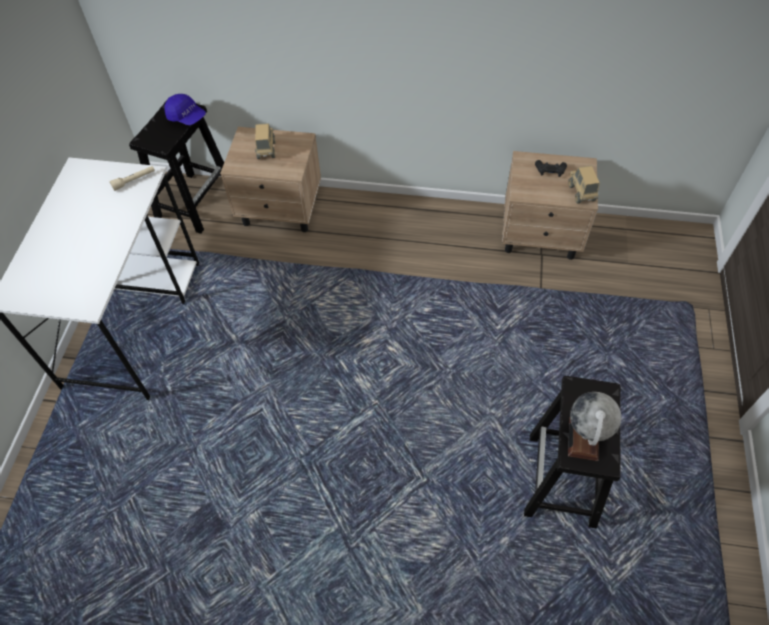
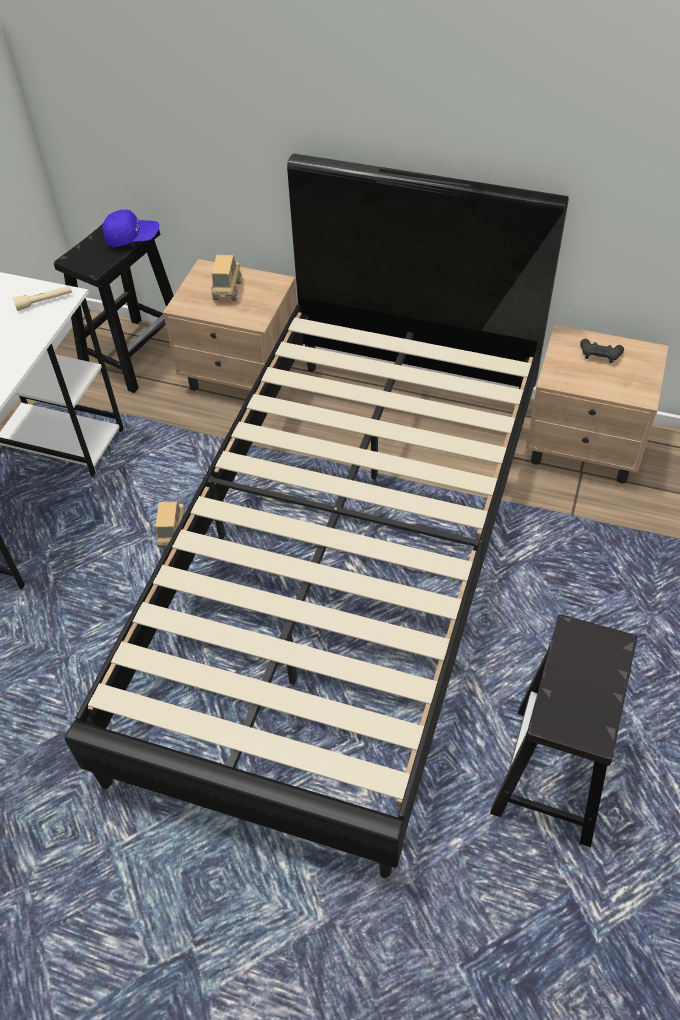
camera: 10 degrees right, 5 degrees down
(187, 117) = (132, 238): blue cap -> blue cap turned 45 degrees counterclockwise
(386, 351) = (343, 570): none -> black bed
(581, 193) = (637, 387): toy truck -> toy truck (173, 534)
(583, 439) = (570, 700): globe -> none

